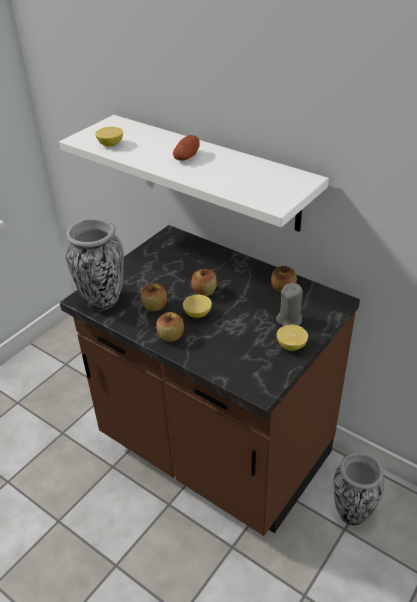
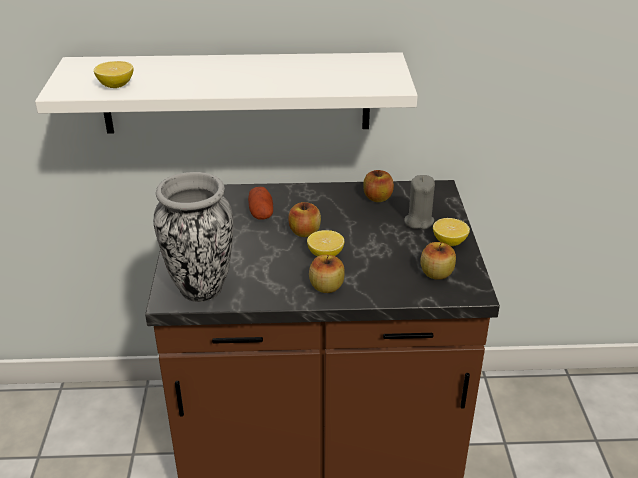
camera: 40 degrees left, 5 degrees down
(155, 306) = (270, 268): apple -> apple (436, 273)
(187, 157) = (232, 73): potato -> potato (261, 213)
(351, 512) = (496, 424): vase -> none

